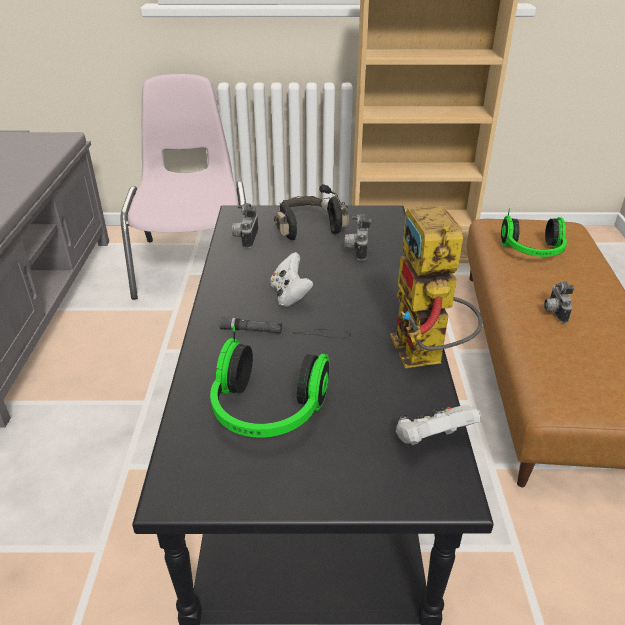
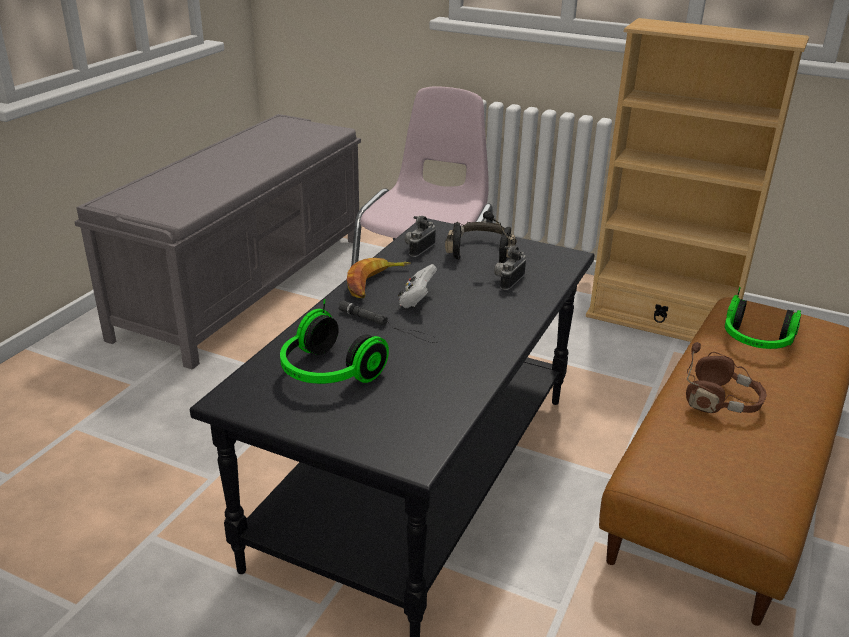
camera: 25 degrees right, 5 degrees down
(232, 287) = (375, 283): none -> banana
(425, 357) = (486, 374): toy robot -> none
(431, 440) = (433, 427): white game controller -> none
(553, 312) = (721, 402): camera -> brown headphones

